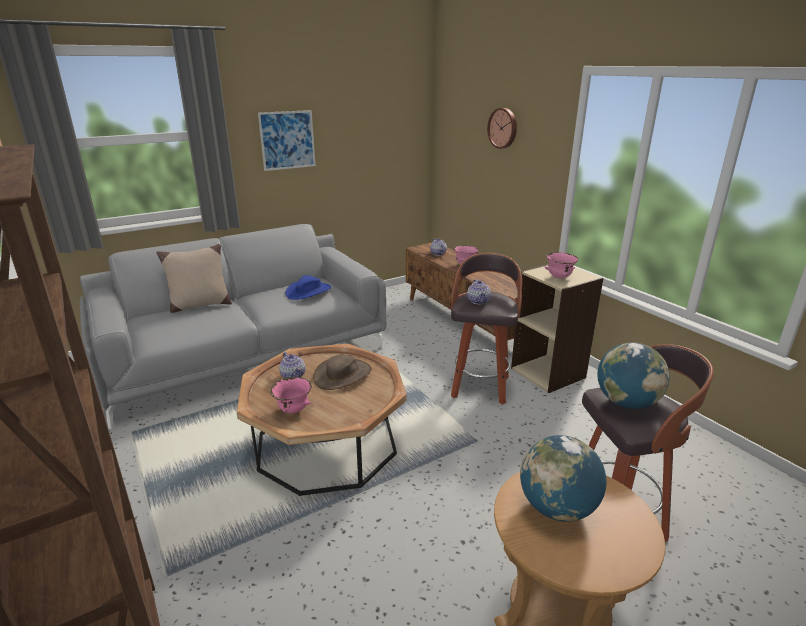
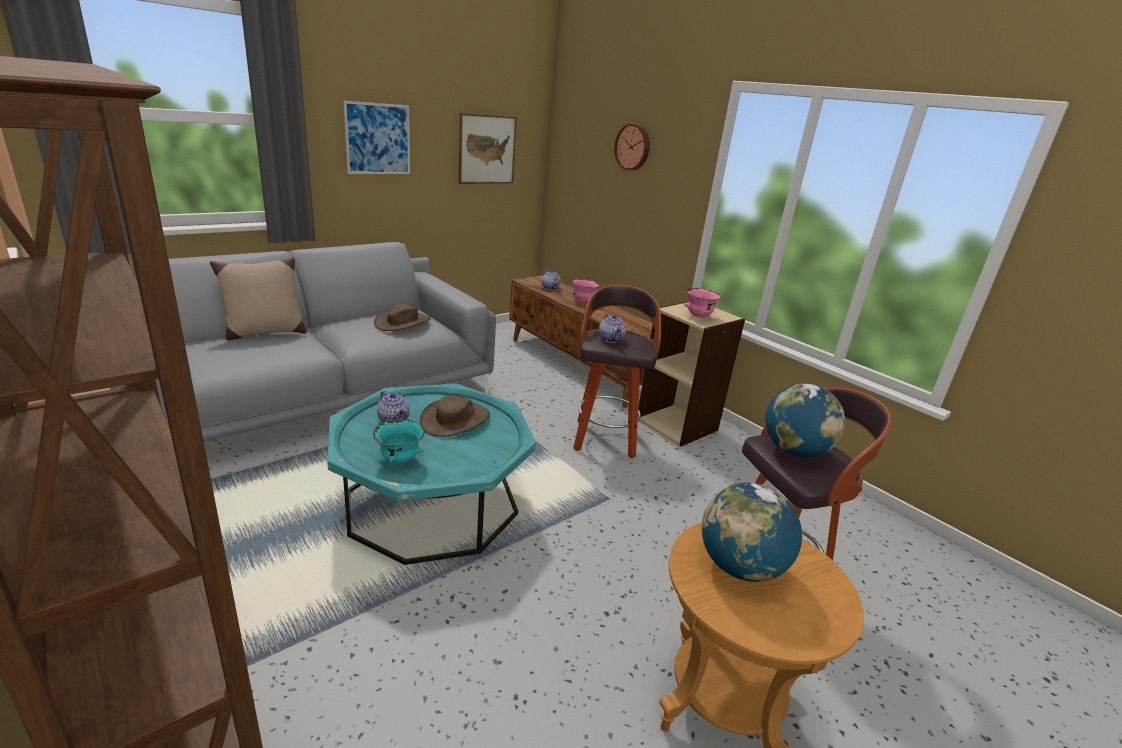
camera: 10 degrees left, 0 degrees up
(293, 410) = (399, 460): pink bowl -> turquoise bowl
(308, 291) = (402, 322): blue hat -> brown hat
(326, 444) = (432, 504): brown coffee table -> turquoise coffee table
(380, 139) = (487, 149): none -> picture

